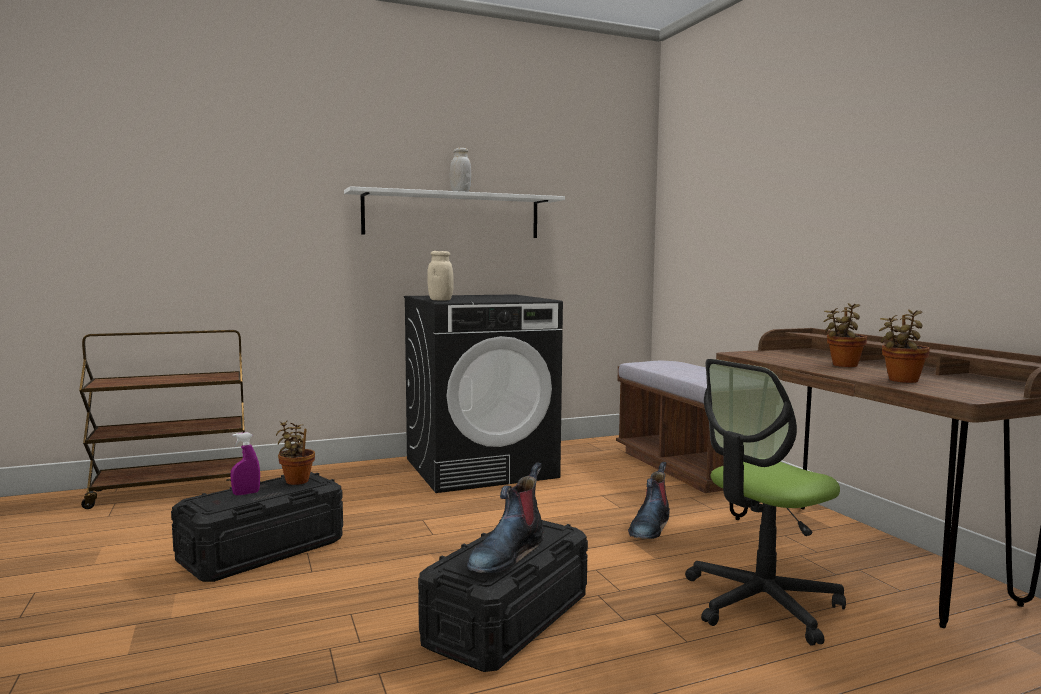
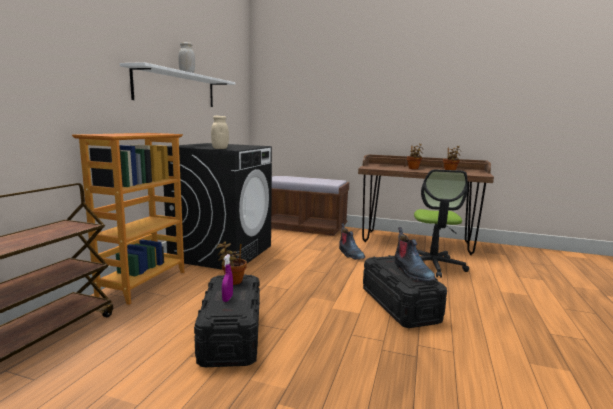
camera: 50 degrees left, 5 degrees up
(331, 473) = (142, 283): none -> bookcase

